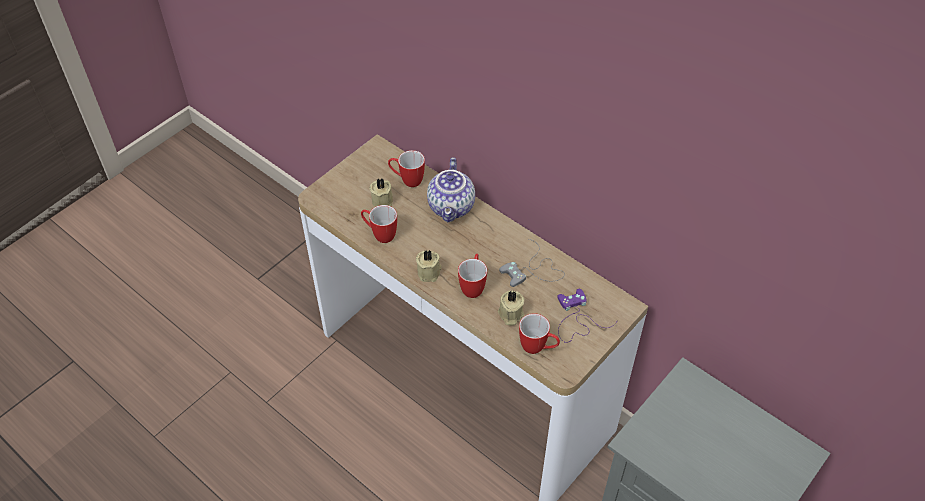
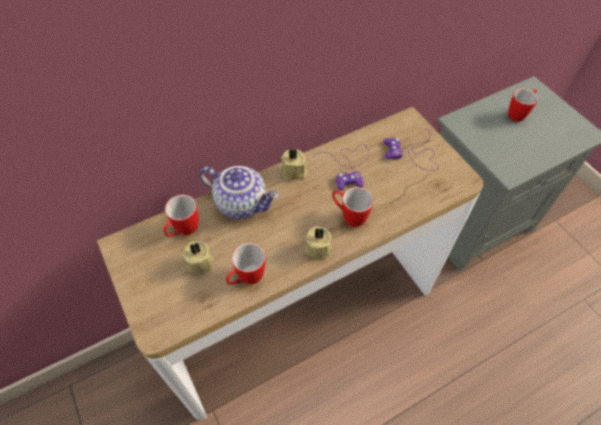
camera: 70 degrees left, 5 degrees up
(510, 314) = (393, 198): beige candle -> beige candle (294, 172)
(533, 270) = (348, 166): grey game controller -> purple game controller
(538, 348) = (436, 190): mug -> mug (518, 114)

